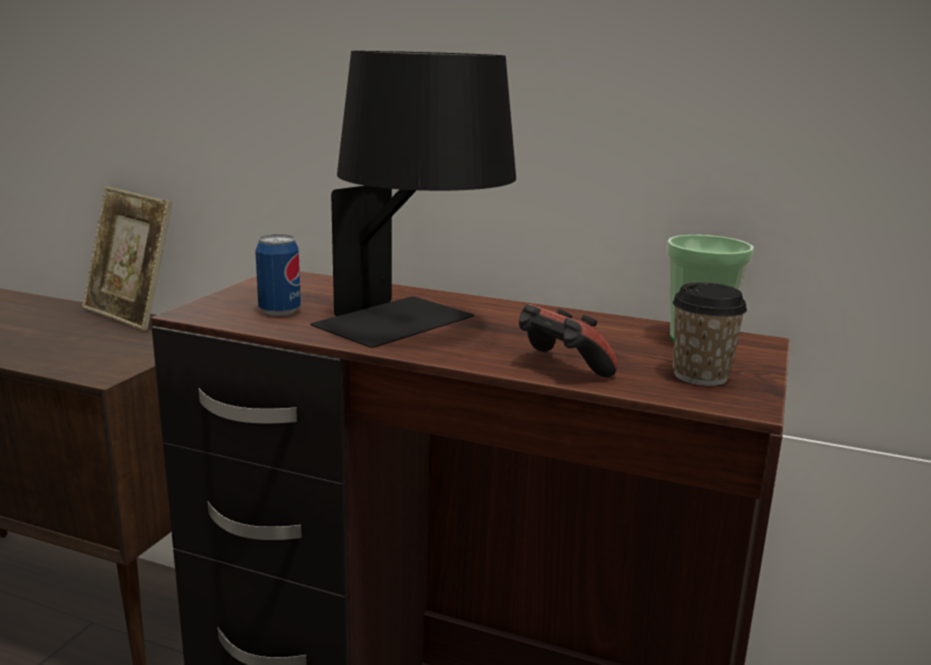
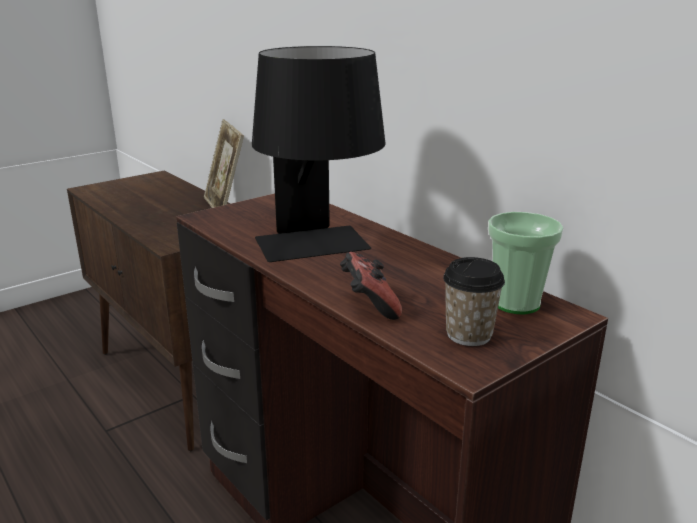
camera: 30 degrees right, 5 degrees up
(280, 311) = (251, 224): can -> none

